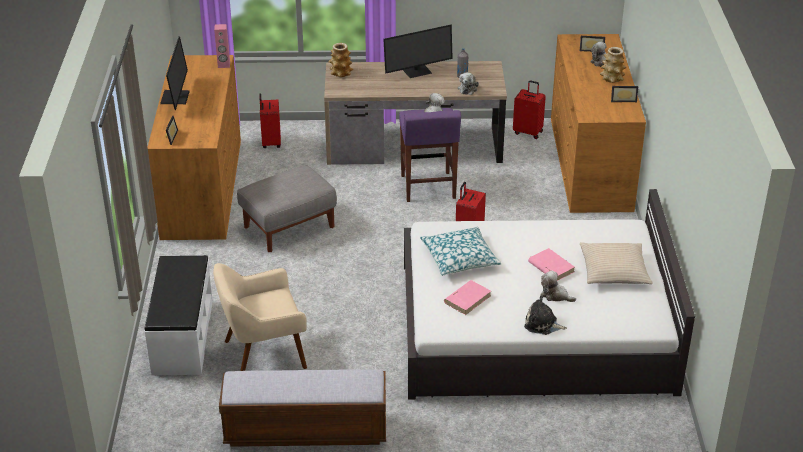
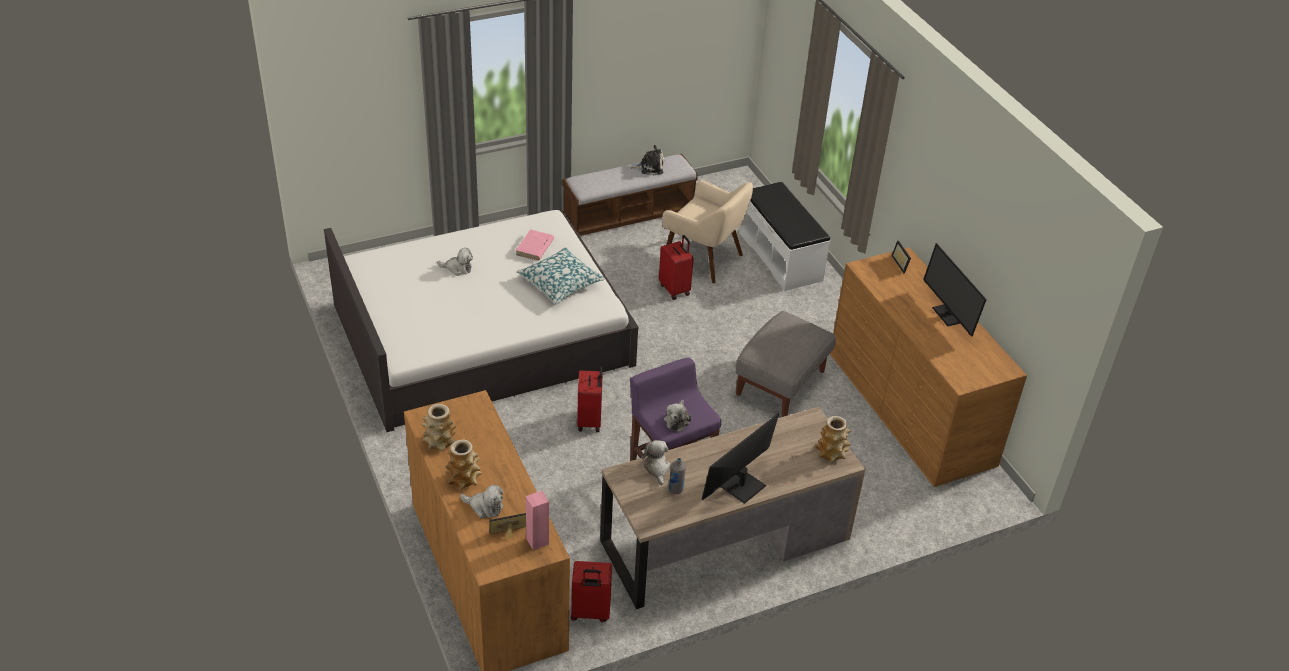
camera: 155 degrees right, 5 degrees up
(224, 65) = (951, 374): pink speaker -> pink speaker (537, 541)
(263, 354) = (704, 259): beige armchair -> beige armchair turned 75 degrees clockwise
(270, 142) = (898, 495): red suitcase -> red suitcase (675, 289)
(542, 324) = (460, 241): plush toy -> plush toy (650, 167)
(550, 267) = (471, 293): pink book -> none
(614, 271) = (409, 304): beige pillow -> none
(623, 99) = (439, 442): picture frame -> vase

